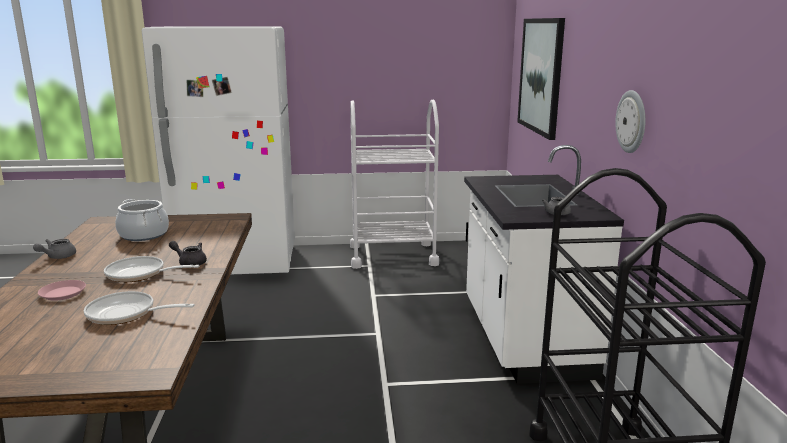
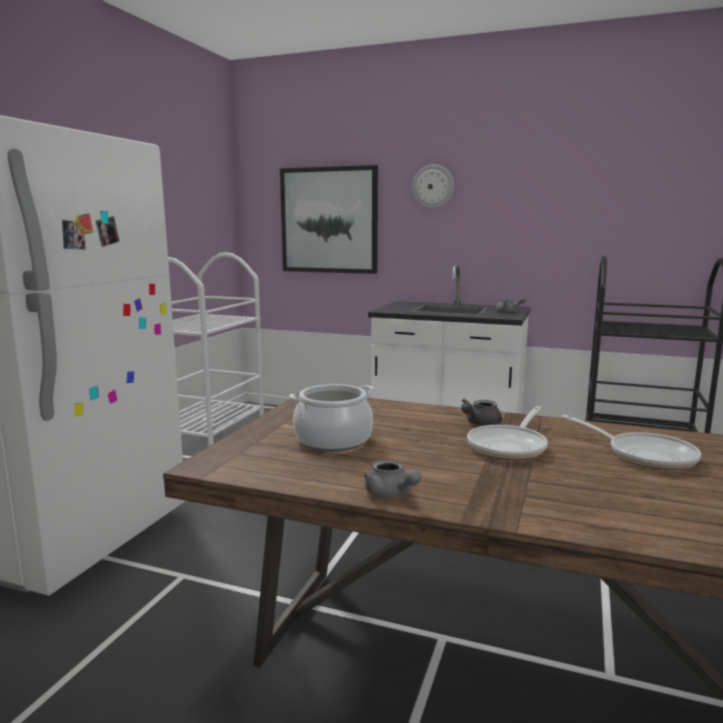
camera: 65 degrees left, 5 degrees down
(62, 293) = (568, 487): pink plate -> none
(126, 314) = (644, 455): frying pan -> frying pan turned 75 degrees counterclockwise
(632, 121) = (524, 235): wall clock -> wall clock (433, 187)

